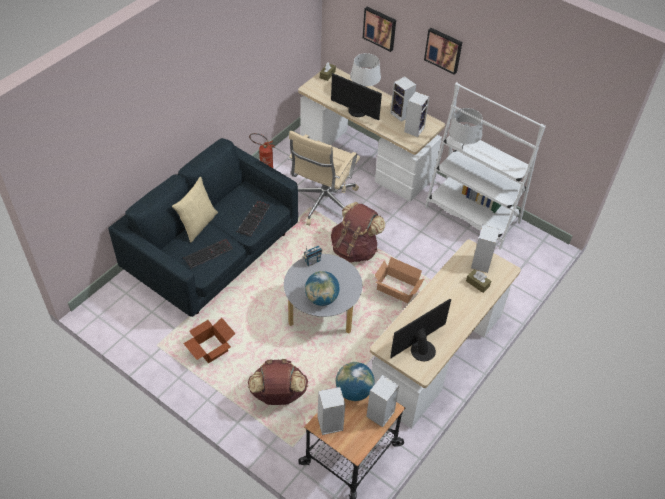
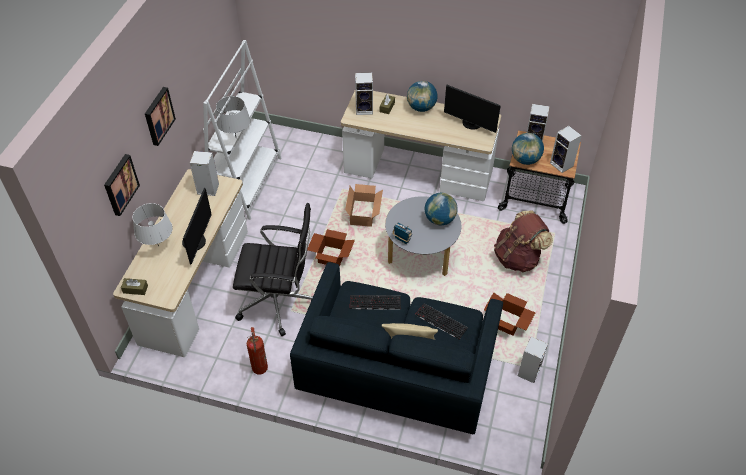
camera: 110 degrees left, 0 degrees up
(323, 202) = (279, 302): beige office chair -> black office chair
(355, 249) = (331, 256): brown backpack -> cardboard box
(402, 114) = (186, 204): speaker -> speaker (529, 371)
(466, 313) = (421, 108): none -> globe

